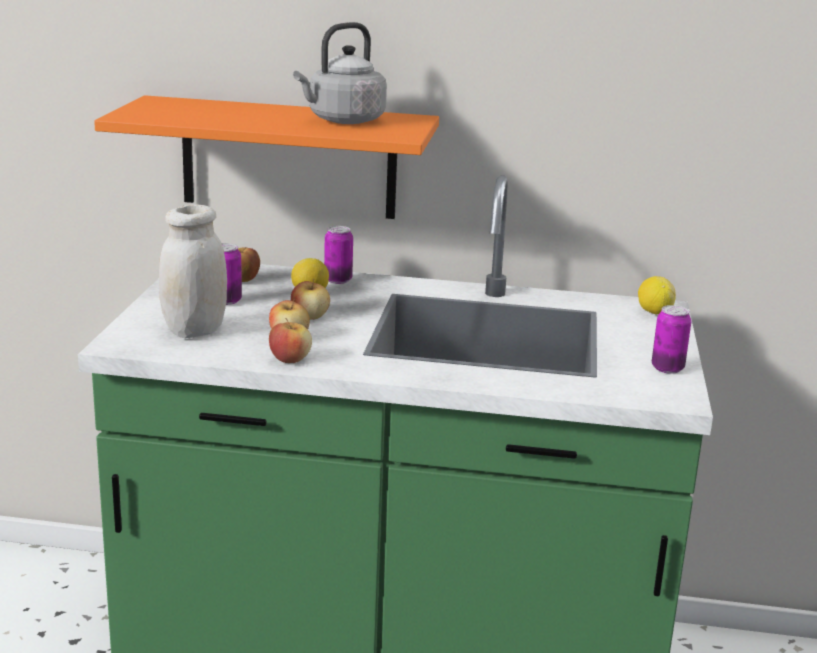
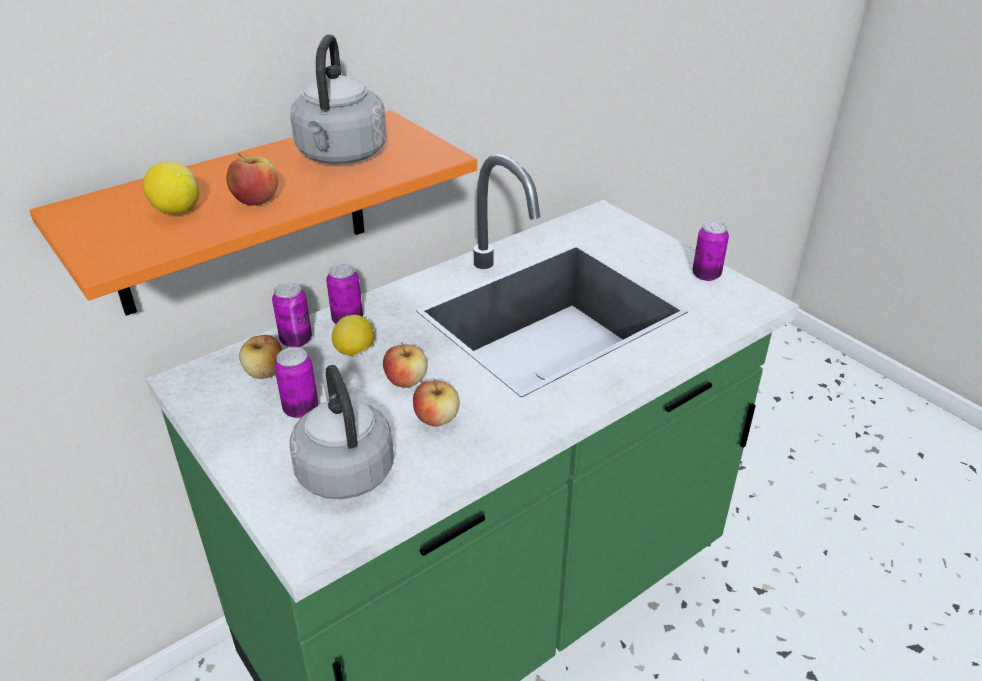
camera: 45 degrees left, 15 degrees up
(195, 330) = (344, 468): white jar -> grey kettle
(289, 275) = (296, 340): none -> can
(290, 359) = (484, 444): apple -> apple (256, 200)
(654, 312) = (607, 222): lemon -> lemon (176, 210)

